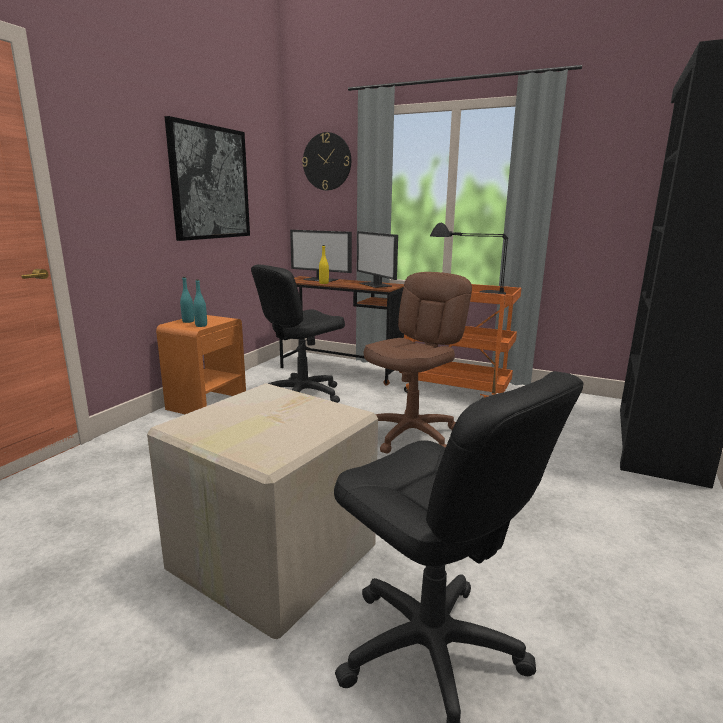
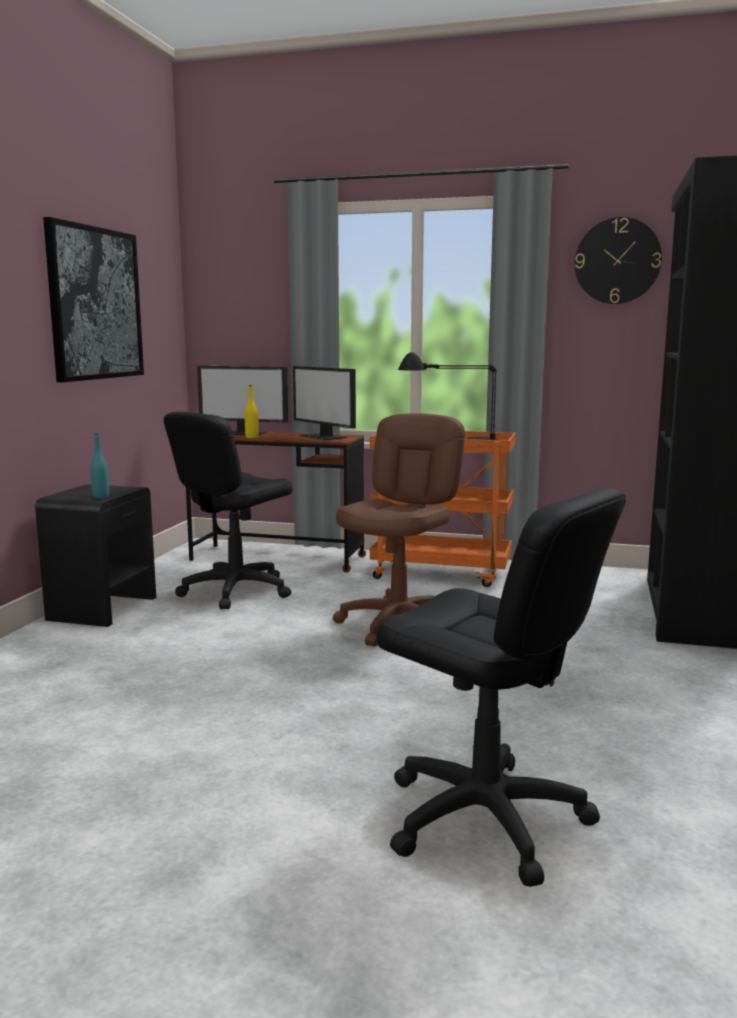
camera: 10 degrees left, 5 degrees down
(188, 321) = (77, 493): turquoise bottle -> none
(207, 402) = (103, 608): orange nightstand -> black nightstand
(270, 558) = (270, 760): cardboard box -> none
(327, 161) = (244, 273): wall clock -> wall clock (617, 261)

